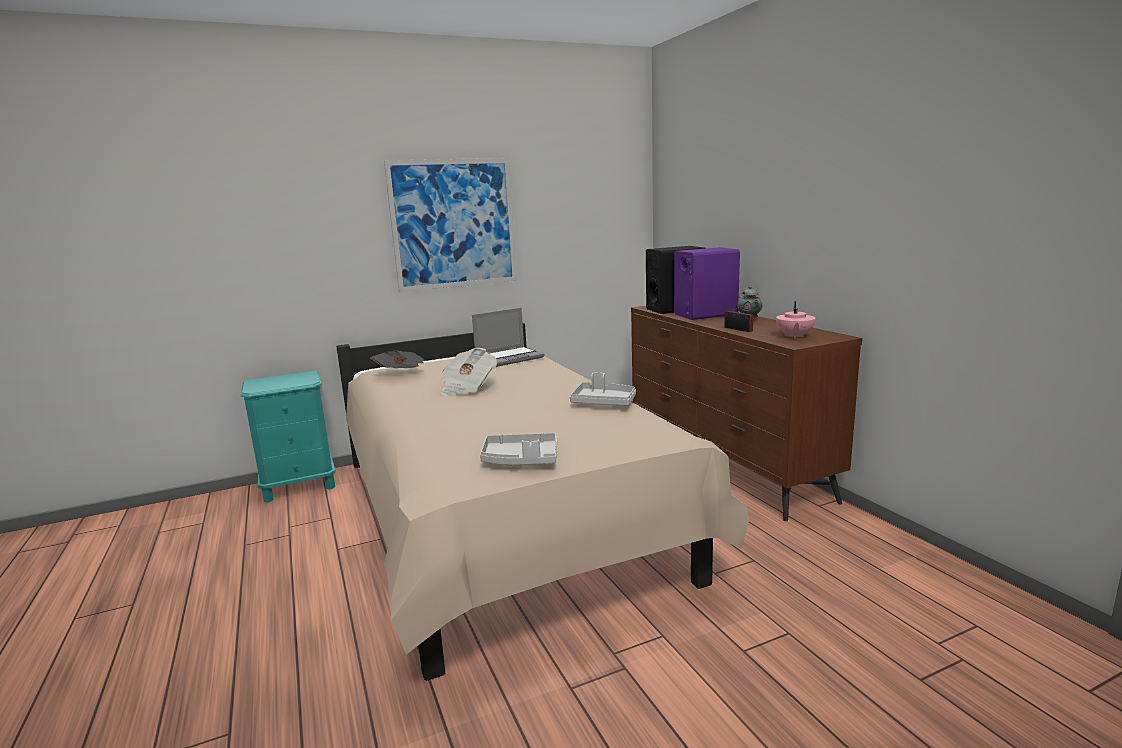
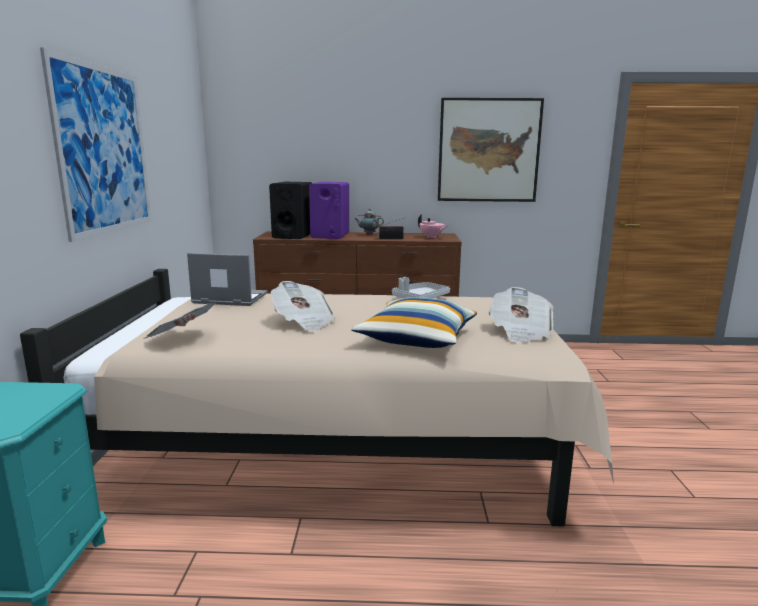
camera: 65 degrees left, 0 degrees up
(457, 427) = (417, 338): none -> pillow
(509, 358) = (229, 299): laptop -> laptop turned 75 degrees counterclockwise
(521, 460) = (520, 332): grey tray -> newspaper
(920, 204) = (488, 150): none -> picture

